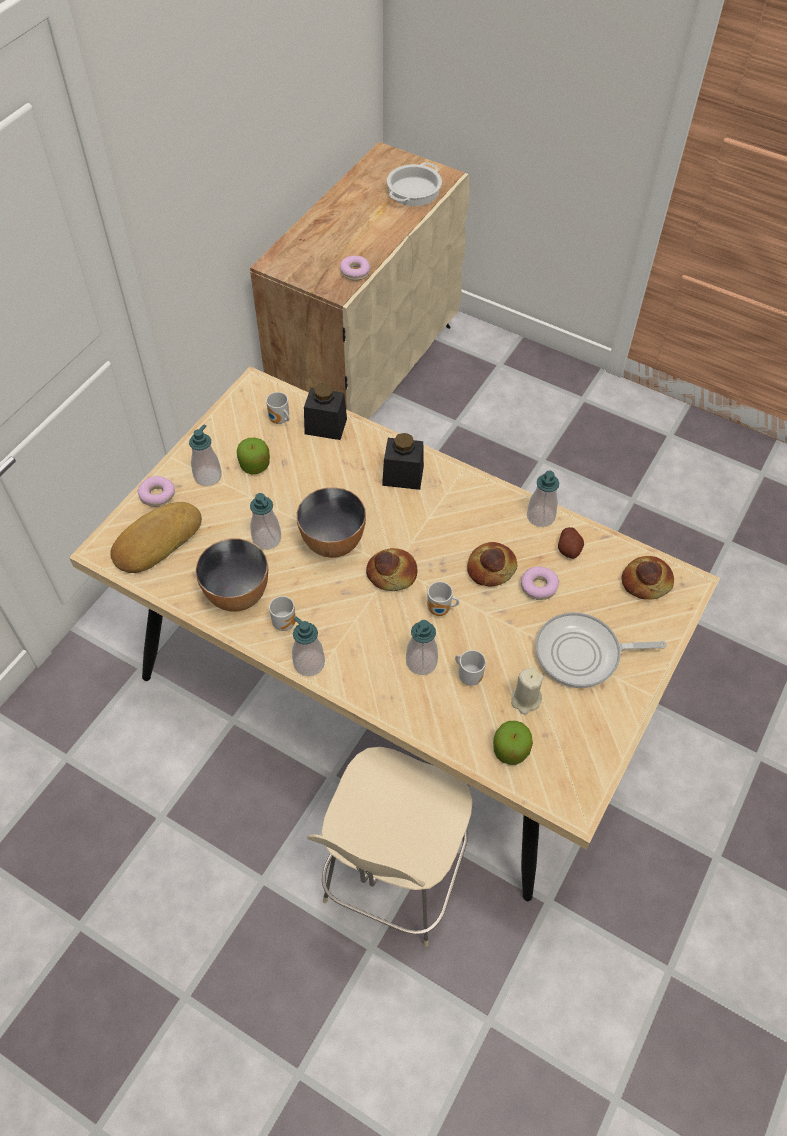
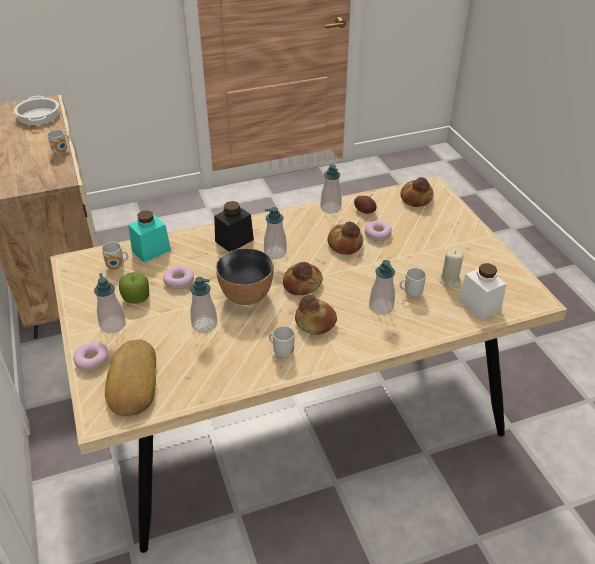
camera: 50 degrees left, 15 degrees down
(237, 594) = (232, 364): bowl -> none
(309, 663) = (328, 358): soap dispenser -> soap dispenser (275, 252)
(325, 426) = (151, 250): black jar -> turquoise jar
(347, 621) = (315, 323): none -> bread
(355, 272) = (60, 166): donut -> donut (179, 281)
(393, 877) = (436, 494): beige stool -> none
(440, 610) = (352, 279): mug -> mug (61, 152)
(510, 750) = (479, 305): apple -> white jar
(582, 654) = (440, 244): frying pan -> none

